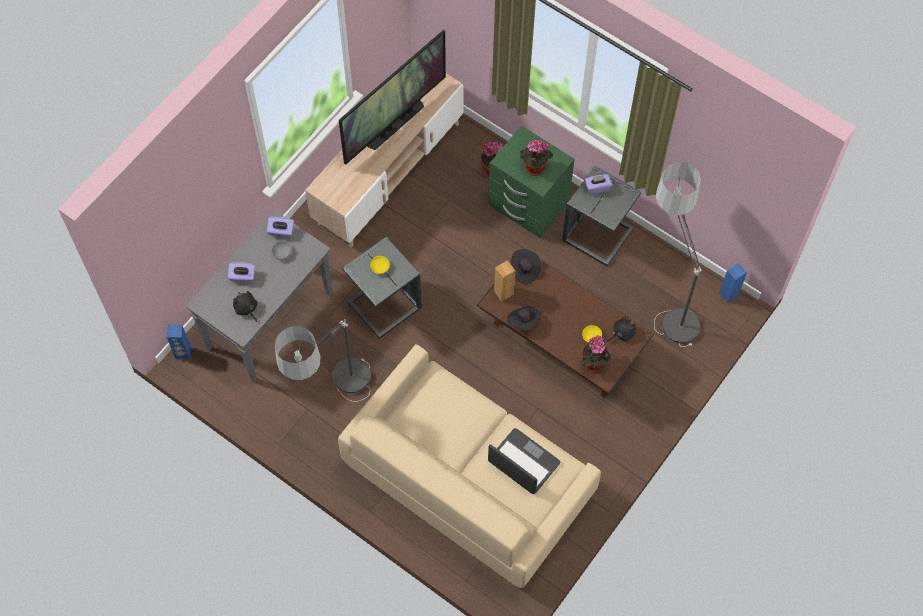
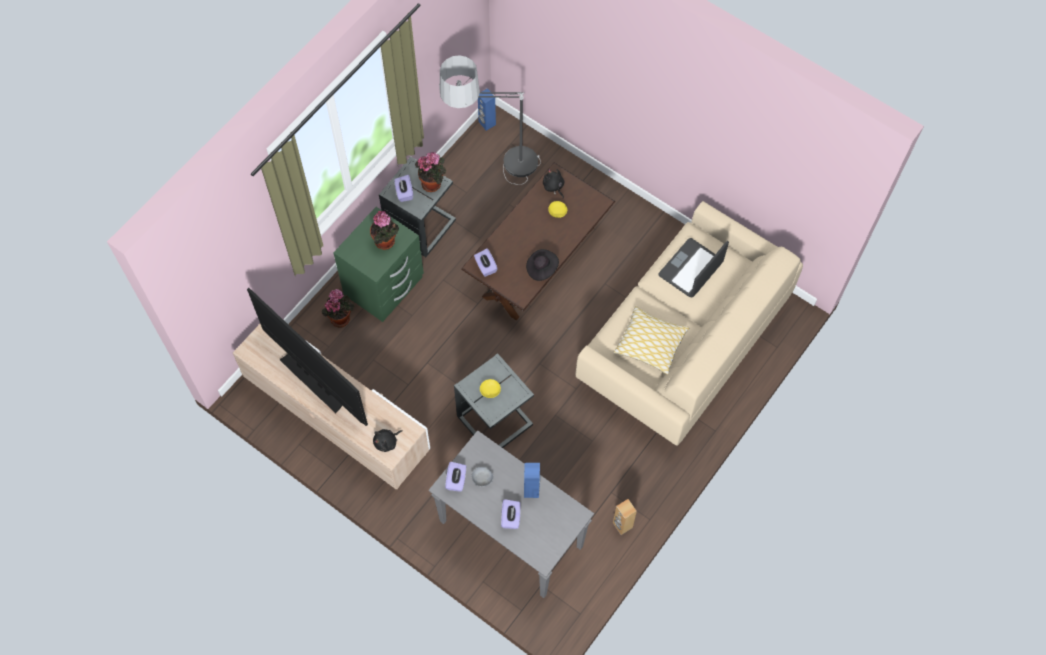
camera: 90 degrees left, 0 degrees up
(183, 353) = (548, 623): blue speaker -> blue speaker (531, 490)
(246, 309) = (549, 512): black plush toy -> black plush toy (387, 442)
(334, 401) = (601, 466): floor lamp -> none
(435, 419) = (650, 344): none -> pillow
(503, 292) = (510, 286): brown speaker -> brown speaker (622, 525)
(524, 270) = (485, 267): black hat -> purple tissue box
(593, 364) = (586, 211): potted plant -> potted plant (433, 183)

